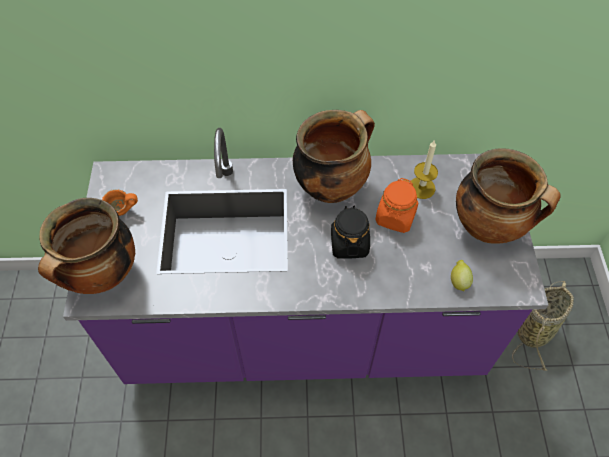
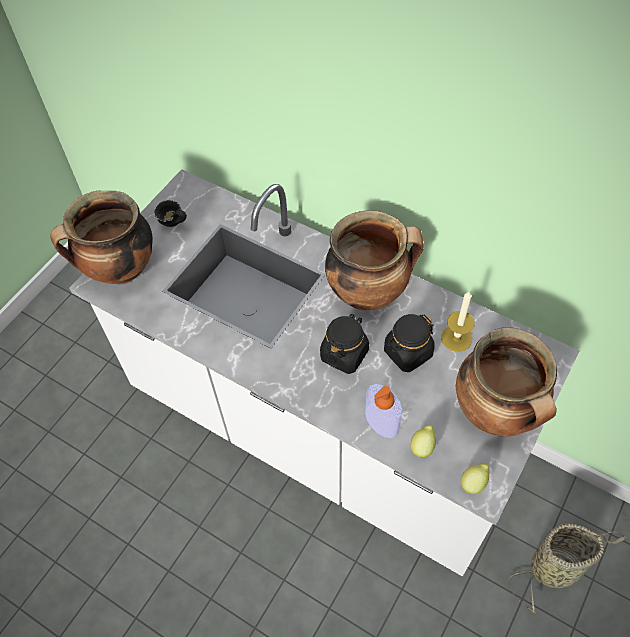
camera: 35 degrees right, 0 degrees up
(122, 212) = (173, 225): orange mug -> black mug
(304, 329) = (320, 429): purple counter -> white counter
(395, 217) = (407, 353): orange jar -> black jar
(415, 279) = (382, 420): none -> soap dispenser
(512, 287) = (473, 483): none -> lemon

